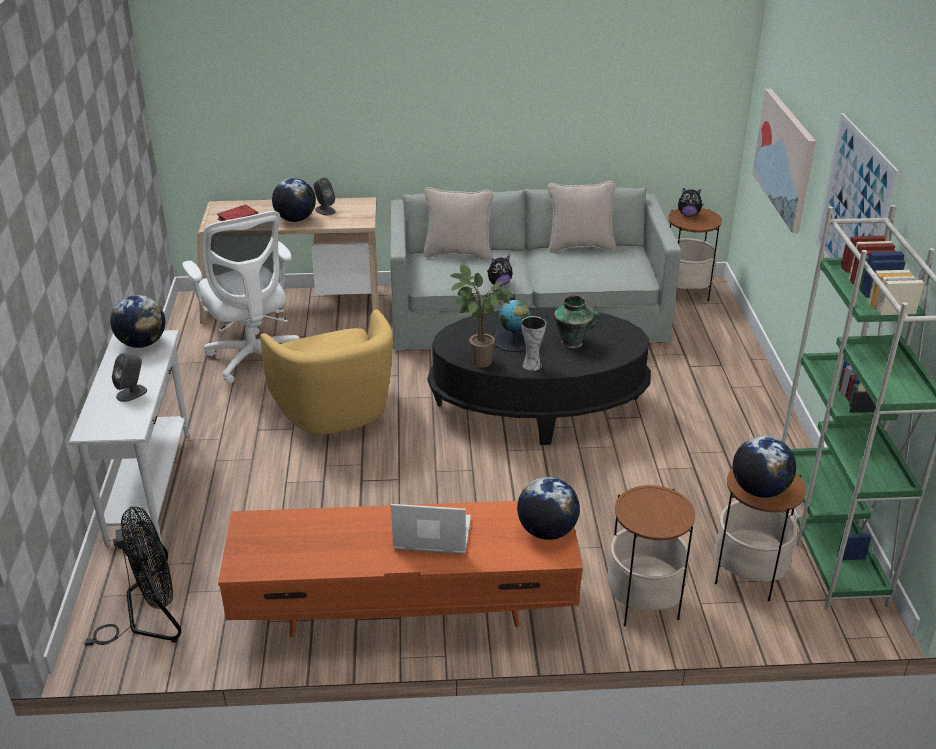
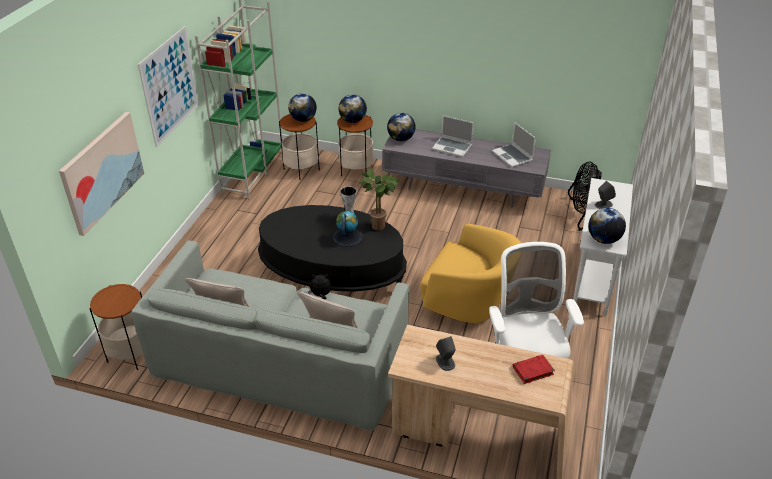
camera: 160 degrees left, 5 degrees up
(295, 219) = (477, 354): globe -> globe (353, 121)
(299, 541) = (513, 156): none -> laptop
(336, 413) = (468, 303): yellow armchair -> yellow armchair turned 120 degrees clockwise
(404, 613) = (463, 188): orange tv stand -> grey tv stand
(573, 342) = (311, 227): vase -> none
(688, 215) = (114, 306): plush toy -> none

